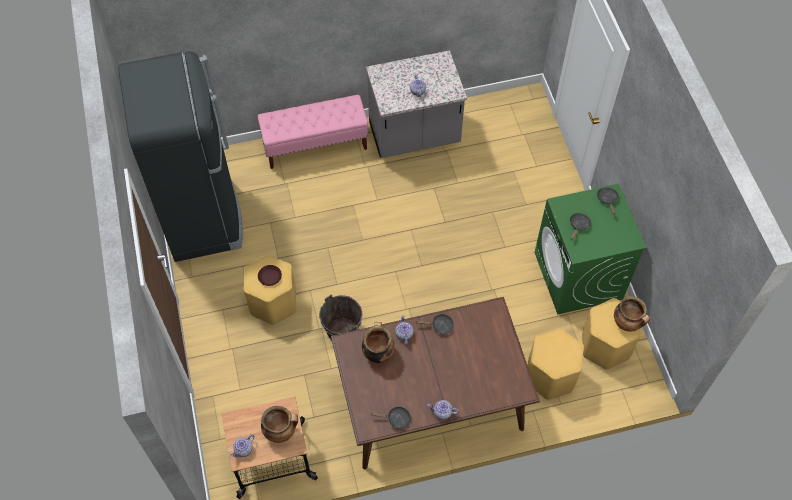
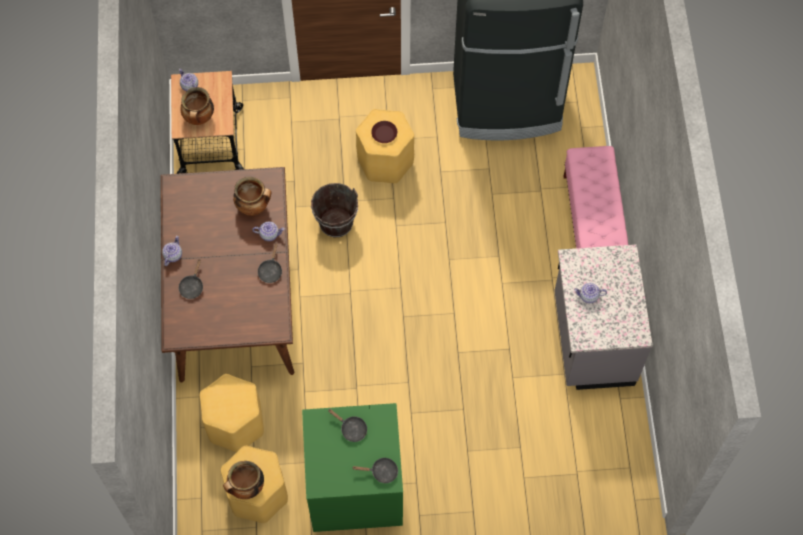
camera: 100 degrees right, 5 degrees up
(396, 419) = (177, 212): black frying pan -> black frying pan (192, 286)

